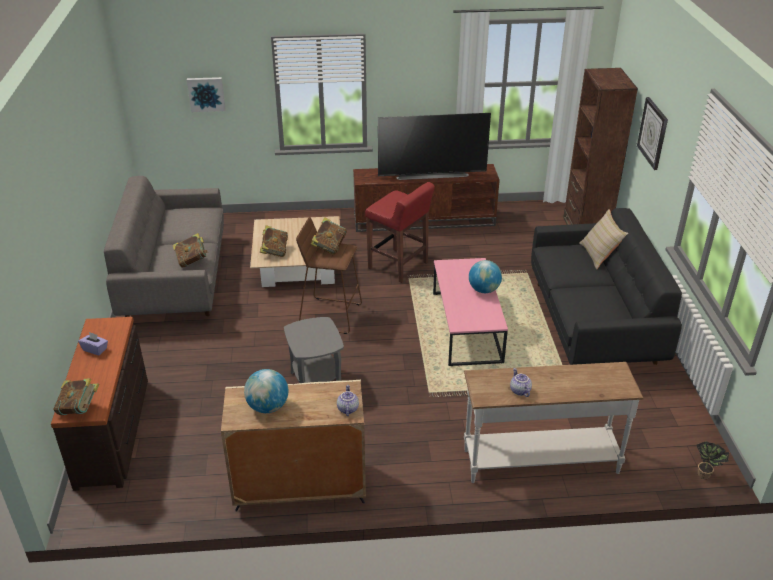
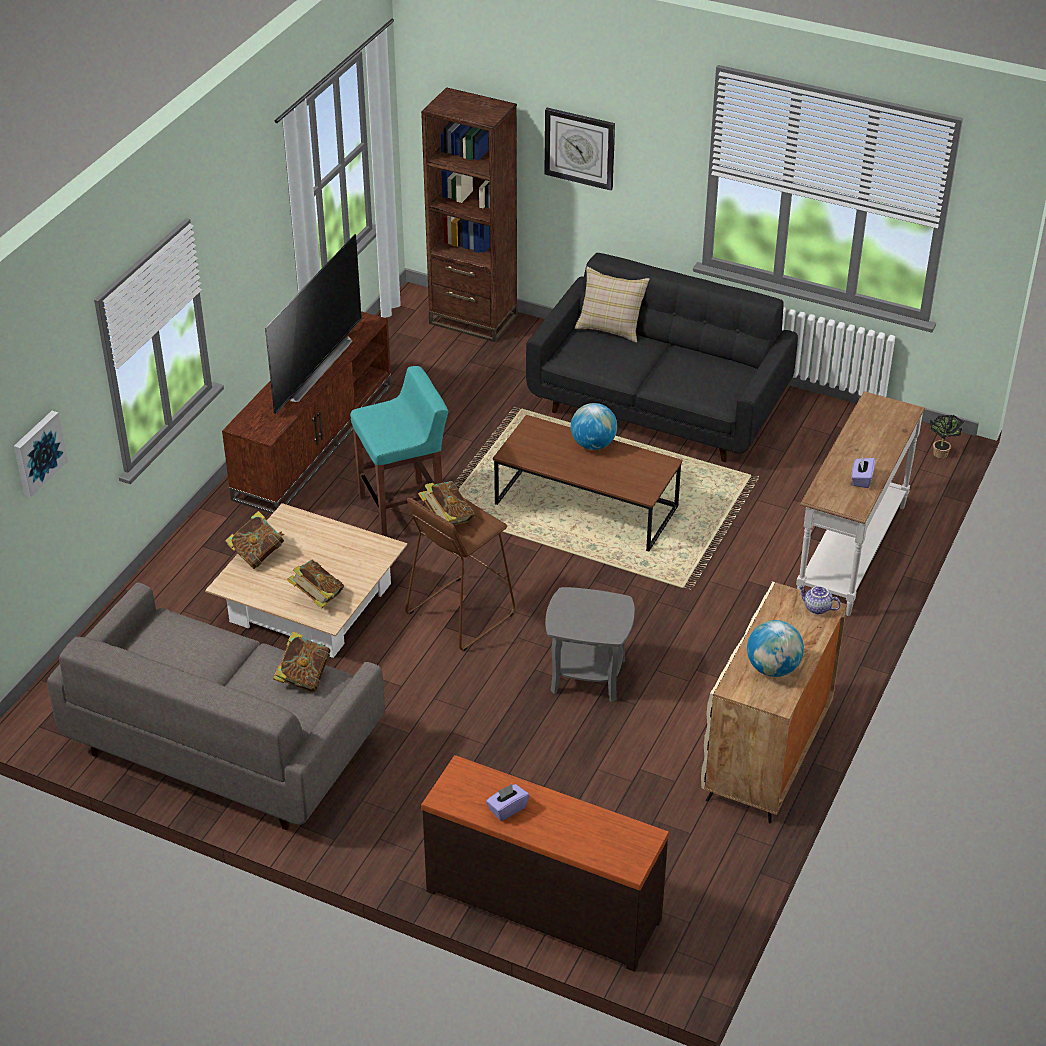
camera: 60 degrees left, 5 degrees up
(79, 409) = (630, 850): book -> book (257, 555)
(398, 266) = (403, 509): red stool -> turquoise stool
(466, 327) = (586, 506): pink coffee table -> brown coffee table
(519, 390) = (861, 479): teapot -> purple tissue box

